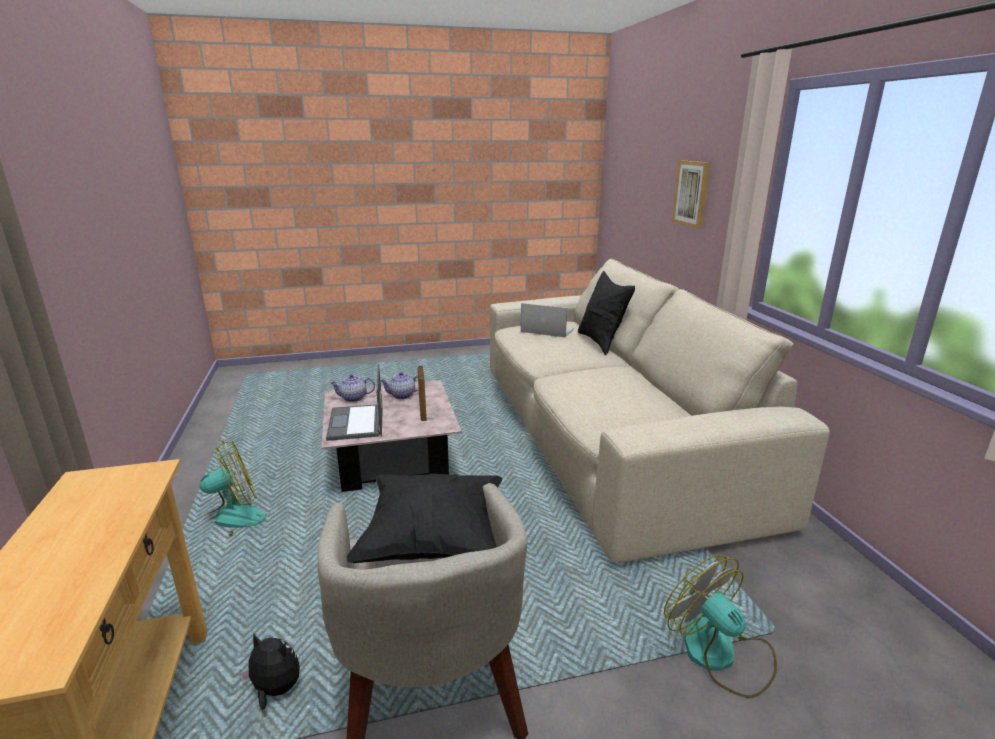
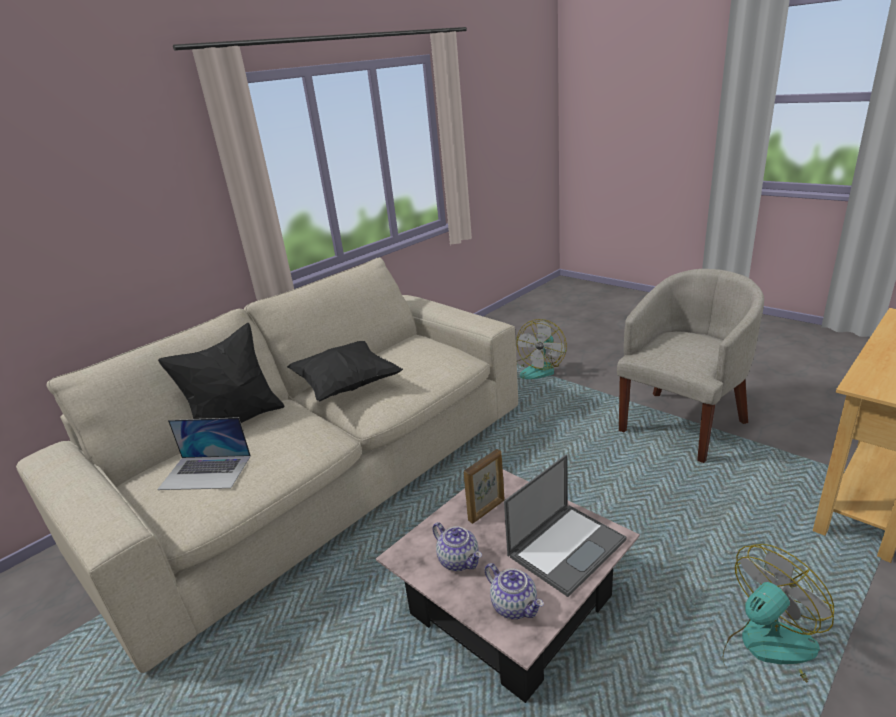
camera: 120 degrees left, 5 degrees up
(227, 522) = (767, 653): fan -> fan turned 120 degrees clockwise
(275, 690) = (769, 471): plush toy -> none
(433, 541) = (668, 352): black pillow -> black pillow (346, 386)
(547, 330) = (206, 472): laptop -> laptop turned 75 degrees counterclockwise
(692, 193) = (110, 227): picture -> none

